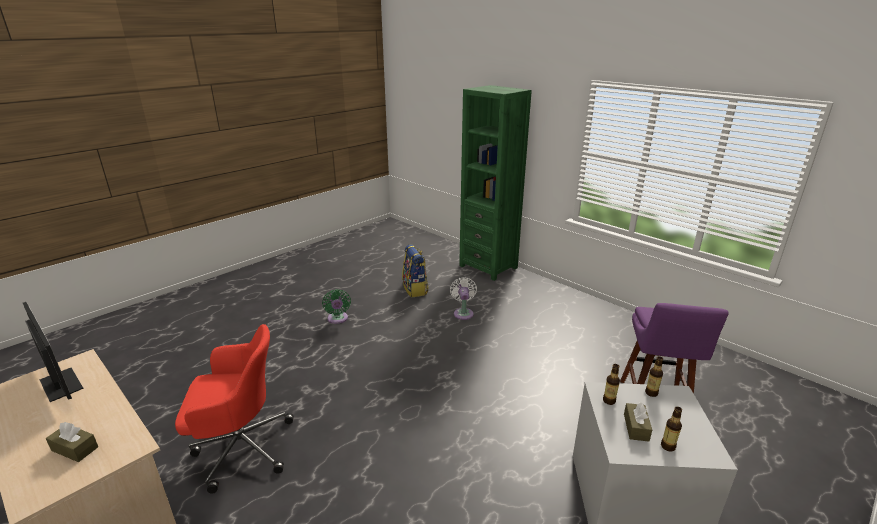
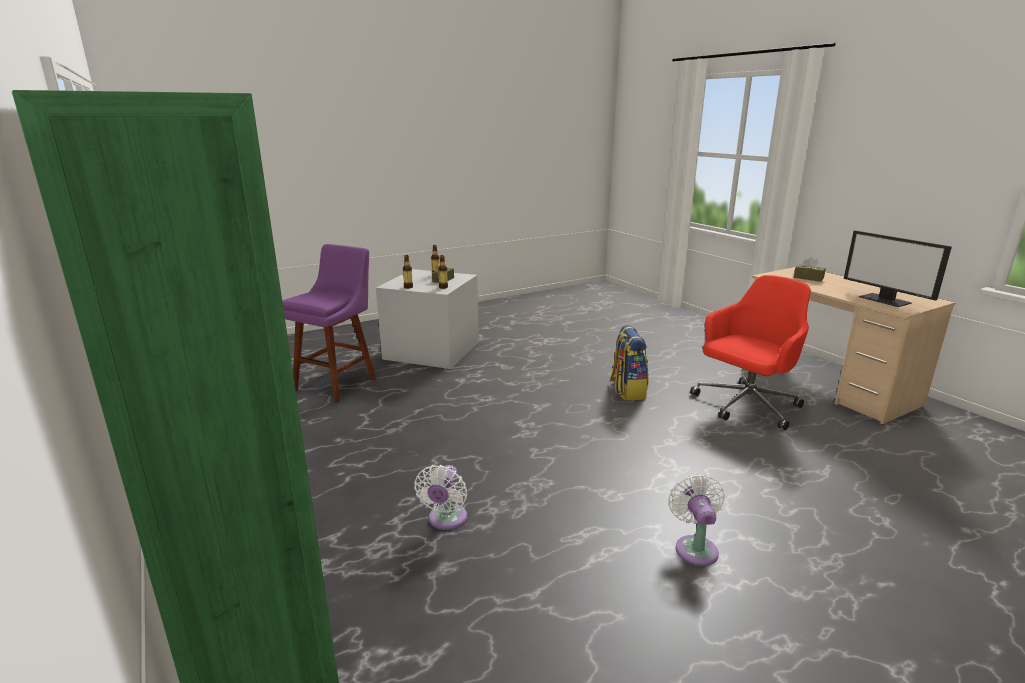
camera: 165 degrees left, 5 degrees down
(241, 447) = (745, 406): red office chair -> red office chair turned 135 degrees clockwise
(338, 319) = (695, 547): green fan -> white fan
(415, 289) = (516, 609): backpack -> backpack (627, 391)

